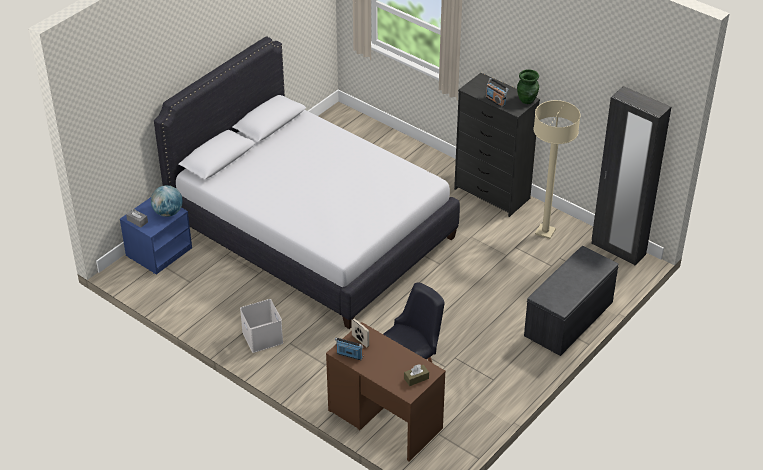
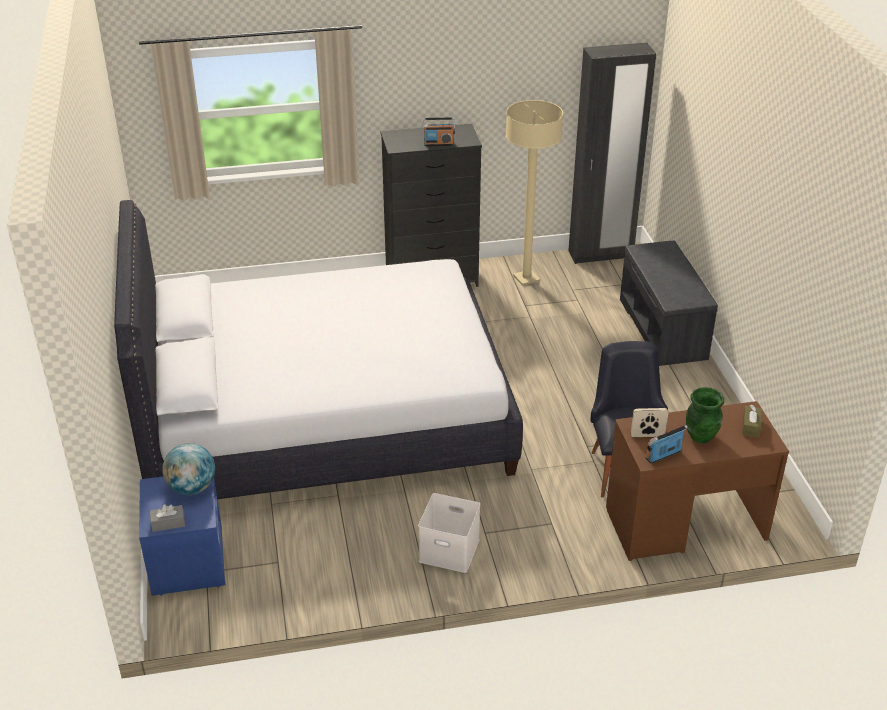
camera: 50 degrees left, 5 degrees down
(527, 100) = (463, 129): green vase -> green vase (701, 436)

